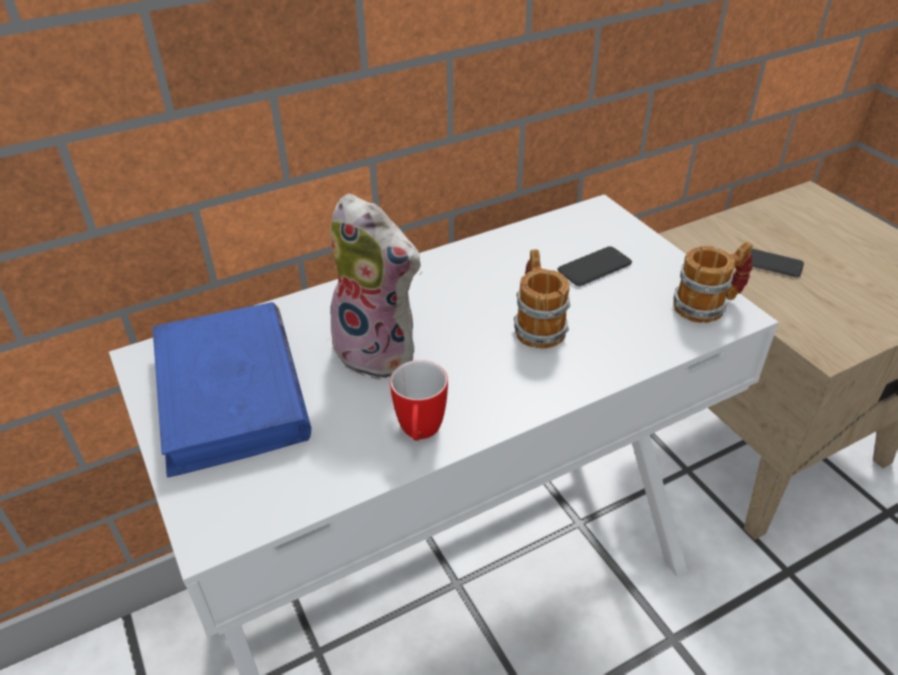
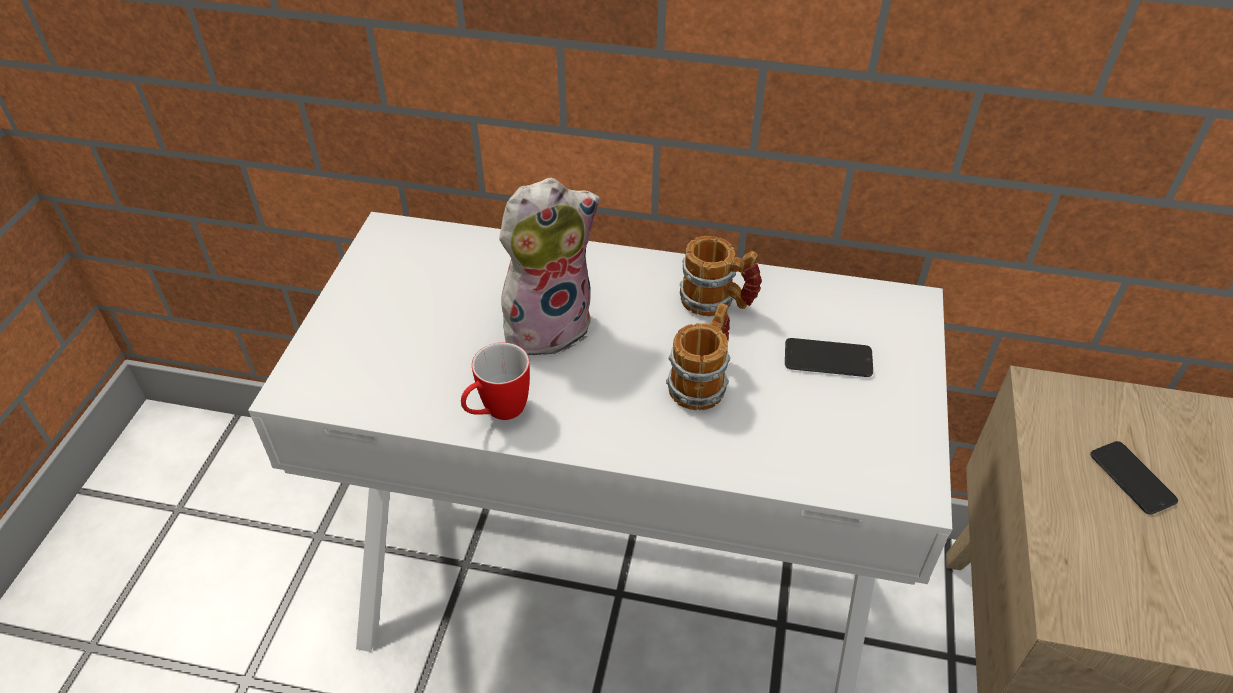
camera: 40 degrees right, 5 degrees up
(230, 392) = (410, 293): blue book -> none
(381, 351) = (548, 325): plush toy -> plush toy turned 105 degrees counterclockwise
(708, 305) = (895, 465): mug -> mug (717, 302)

